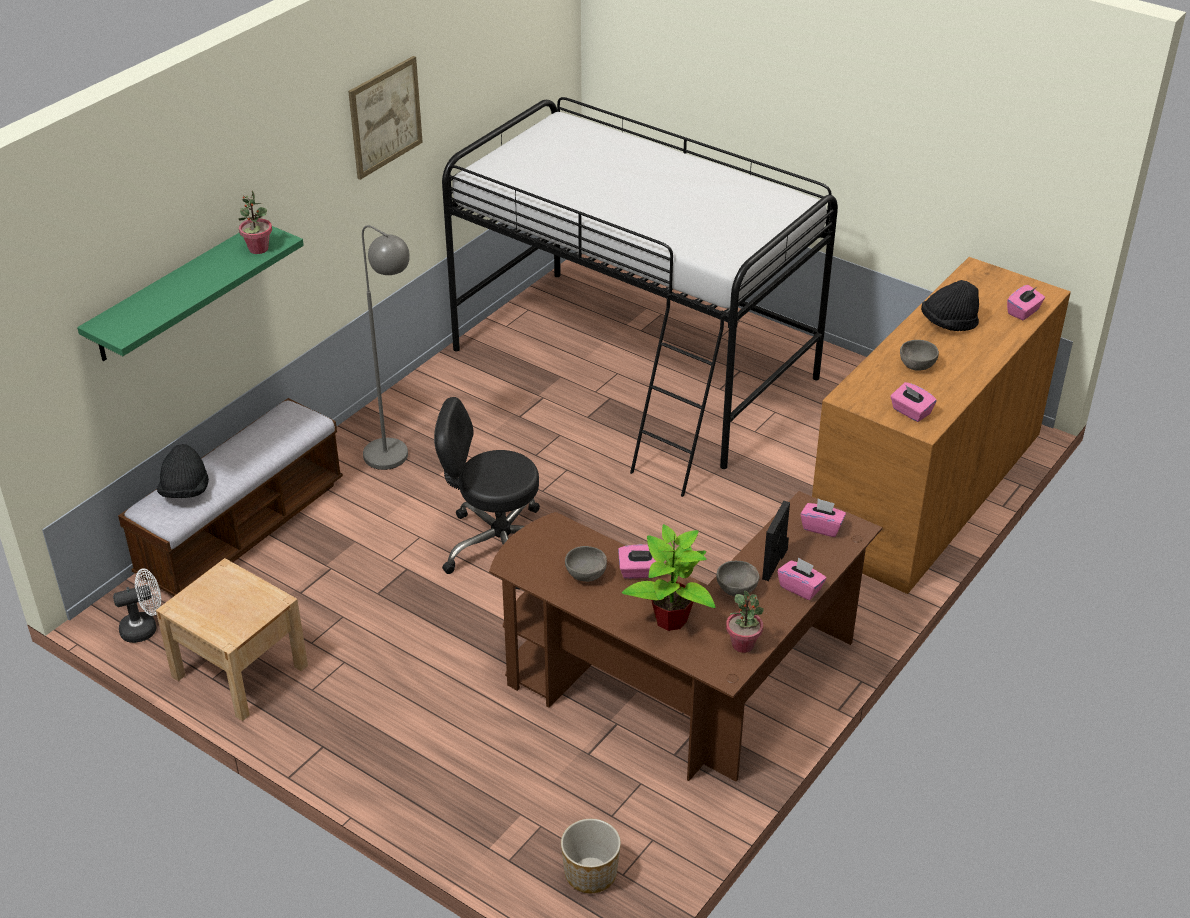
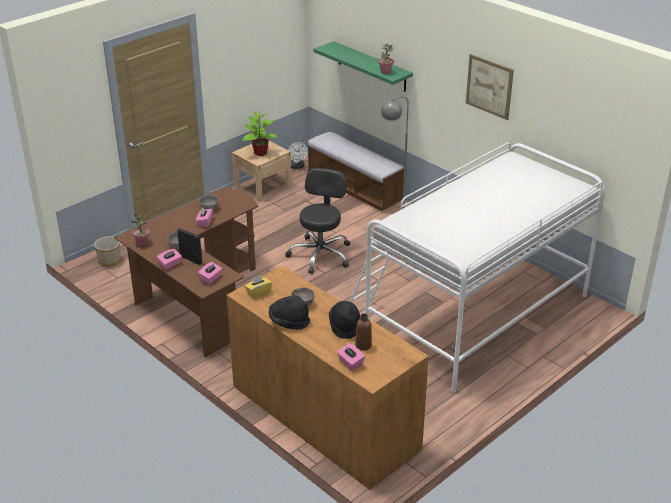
camera: 100 degrees right, 5 degrees down
(185, 491) = (336, 141): black hat -> black hat (289, 322)
(635, 367) = (474, 315): black bed -> white bed
(670, 620) = (168, 226): potted plant -> potted plant (260, 152)
(911, 412) = (258, 292): pink tissue box -> yellow tissue box
(980, 305) = (363, 345): none -> brown bottle

